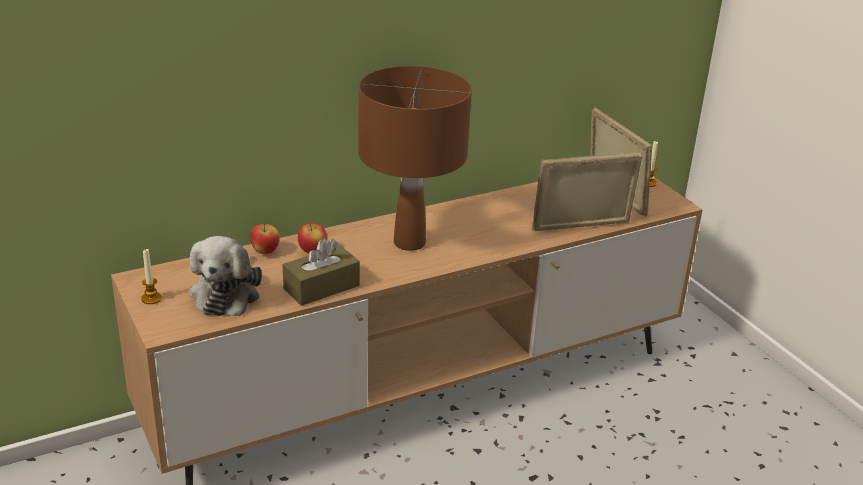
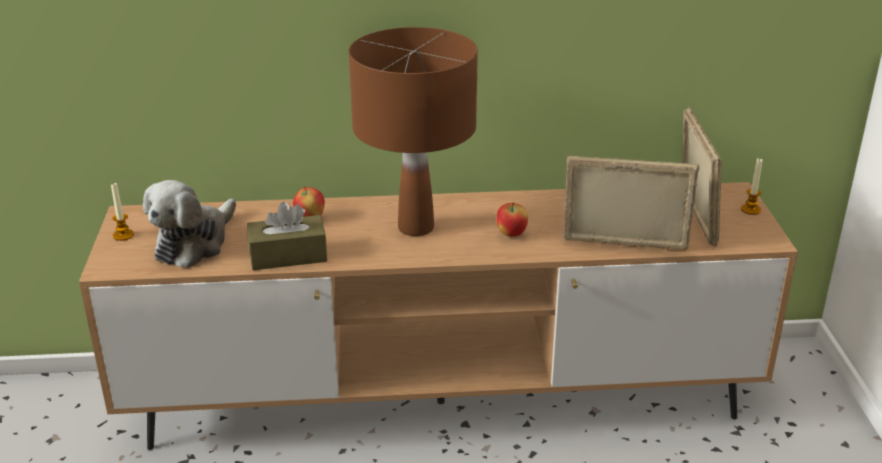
camera: 25 degrees right, 0 degrees up
(265, 252) = (264, 210): apple -> apple (511, 234)

